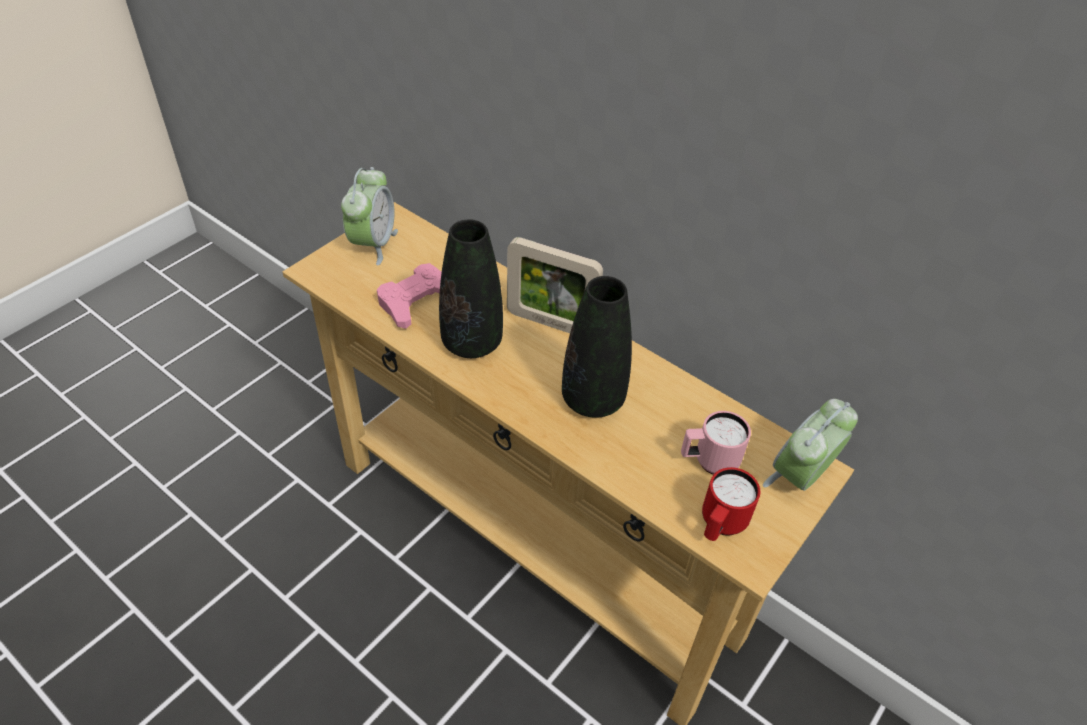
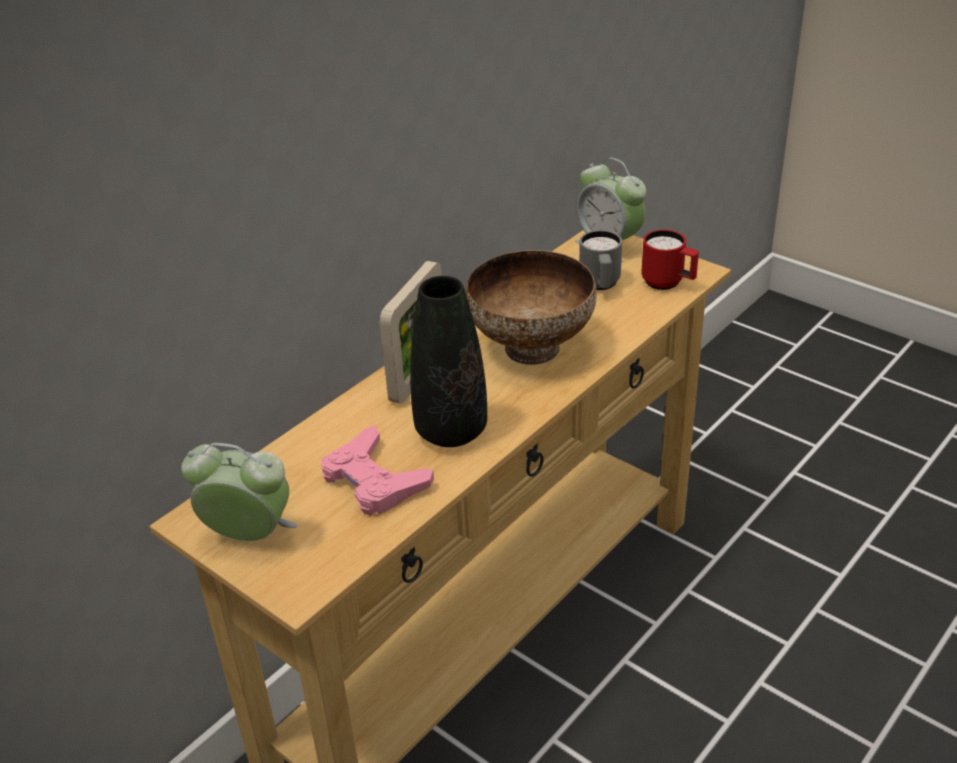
camera: 85 degrees left, 10 degrees down
(592, 400) = (532, 347): black vase -> bowl
(709, 462) = (600, 286): pink mug -> grey mug

